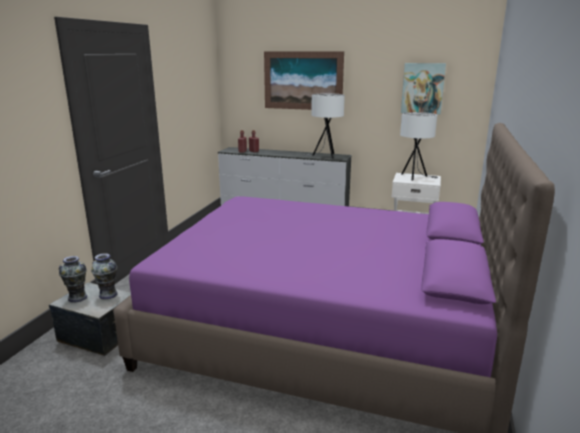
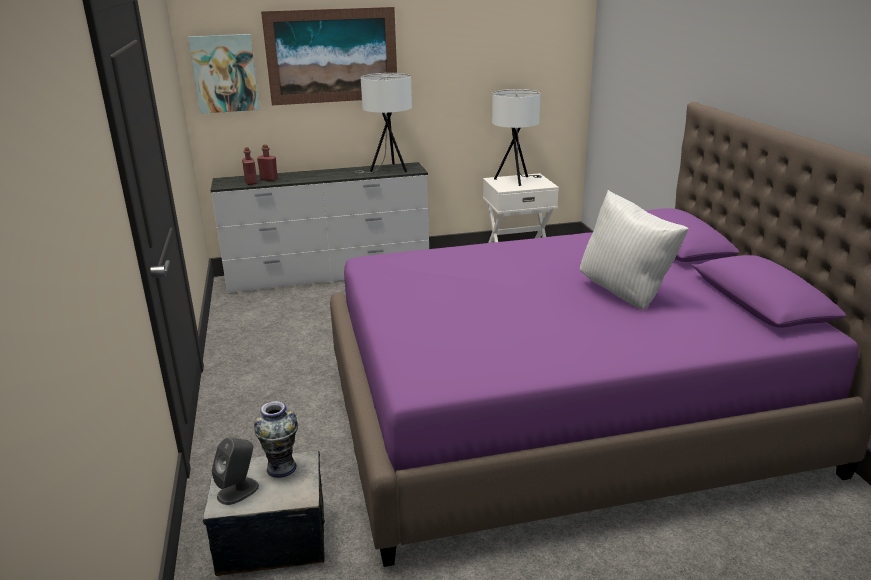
camera: 30 degrees left, 5 degrees up
(77, 298) = (238, 491): vase -> grey speaker
(359, 249) = (625, 294): none -> white pillow
(422, 88) = (508, 55): picture -> picture (225, 73)

